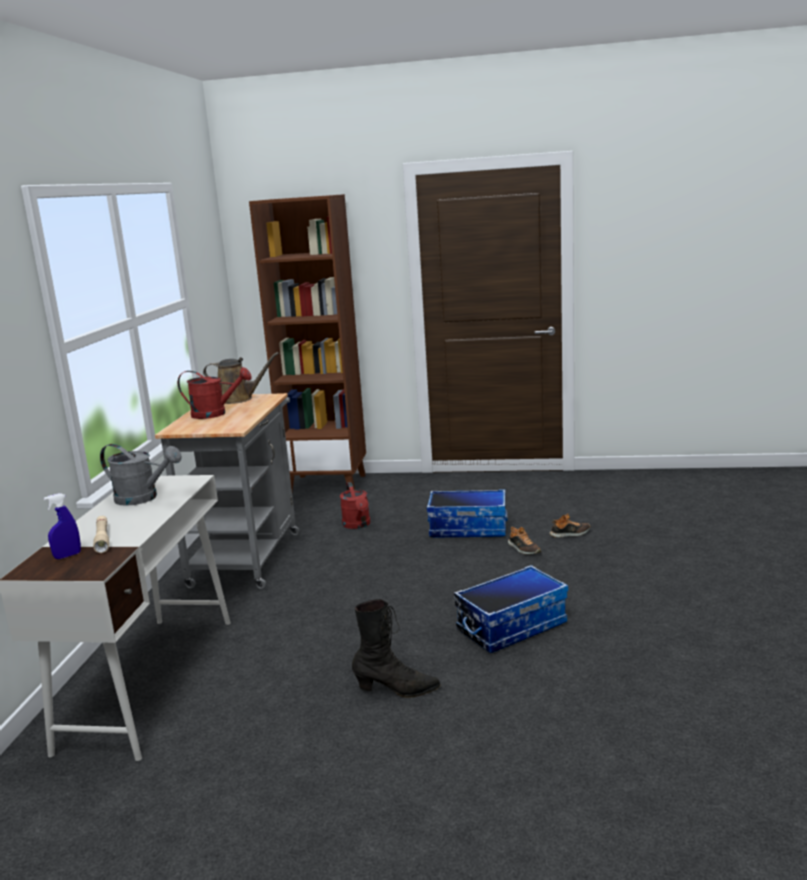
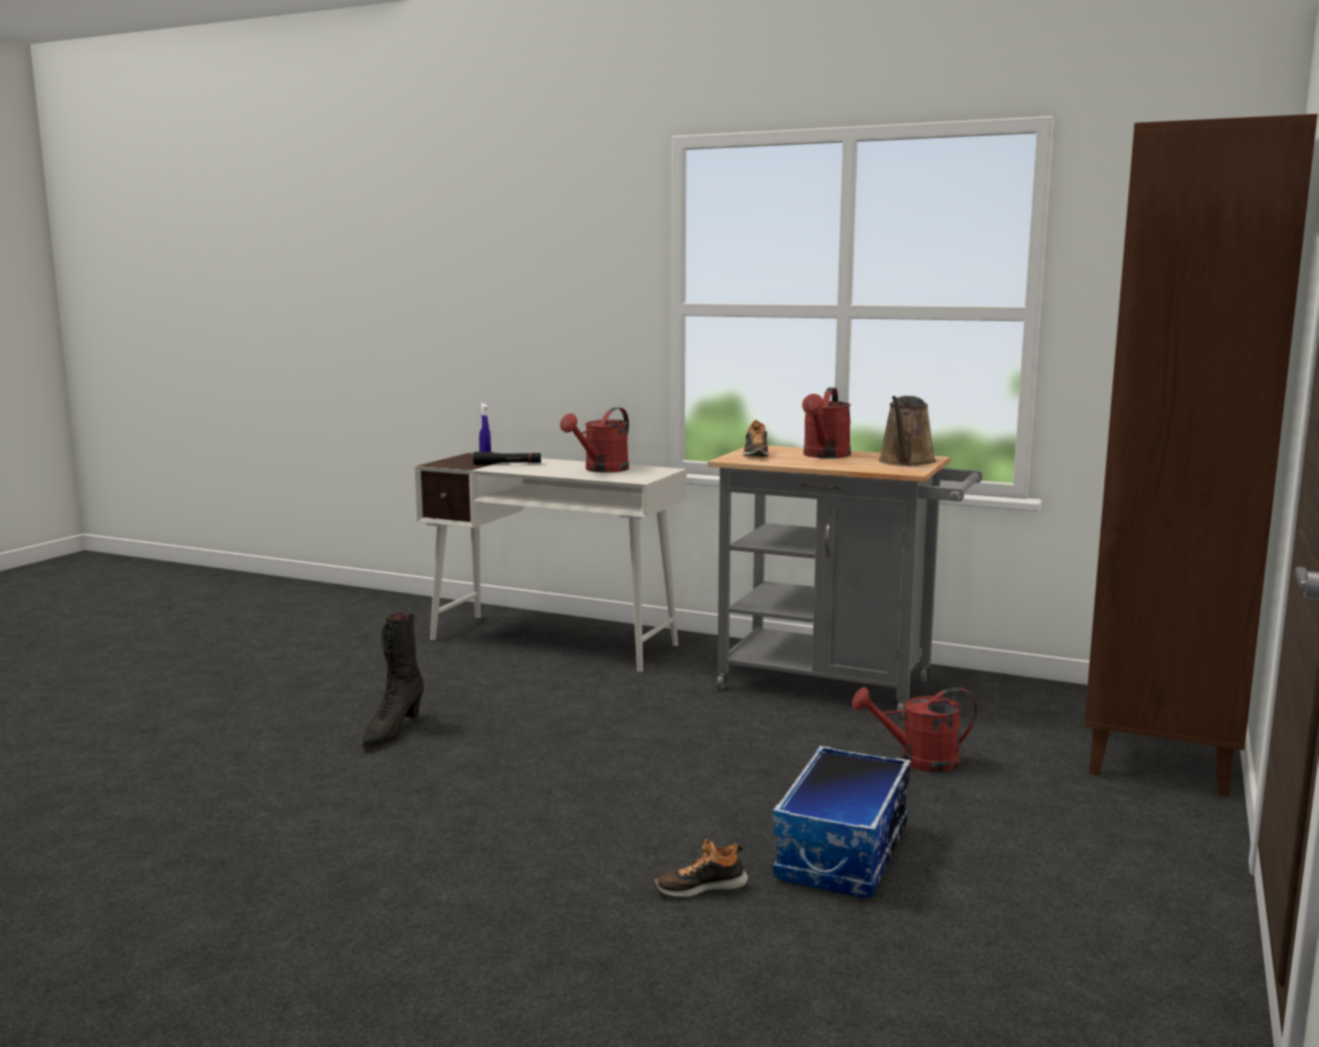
camera: 105 degrees right, 5 degrees down
(102, 539) = (507, 464): beige flashlight -> black flashlight
(143, 498) = (601, 470): grey watering can -> red watering can
(511, 626) = (440, 816): storage box -> none
(570, 534) = (740, 961): shoe -> shoe (755, 454)

